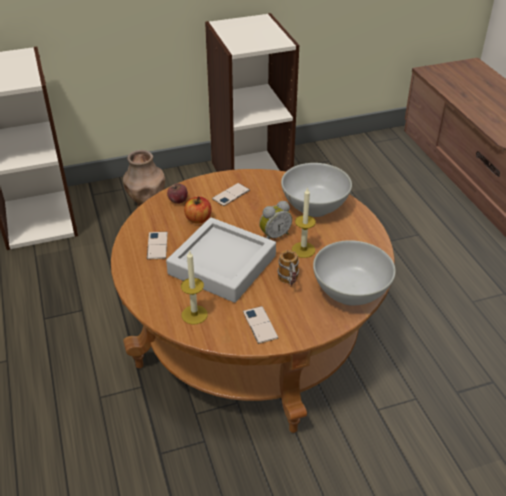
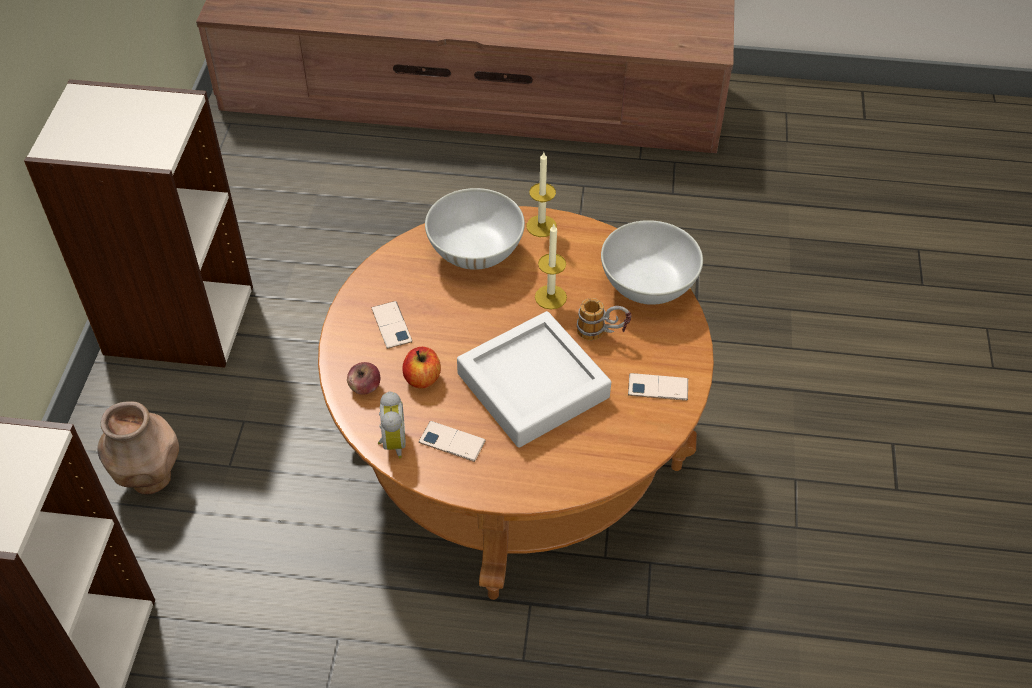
camera: 65 degrees left, 10 degrees up
(194, 314) = (608, 444): candle -> candle (541, 226)
(274, 236) = (507, 314): alarm clock -> alarm clock (391, 442)

